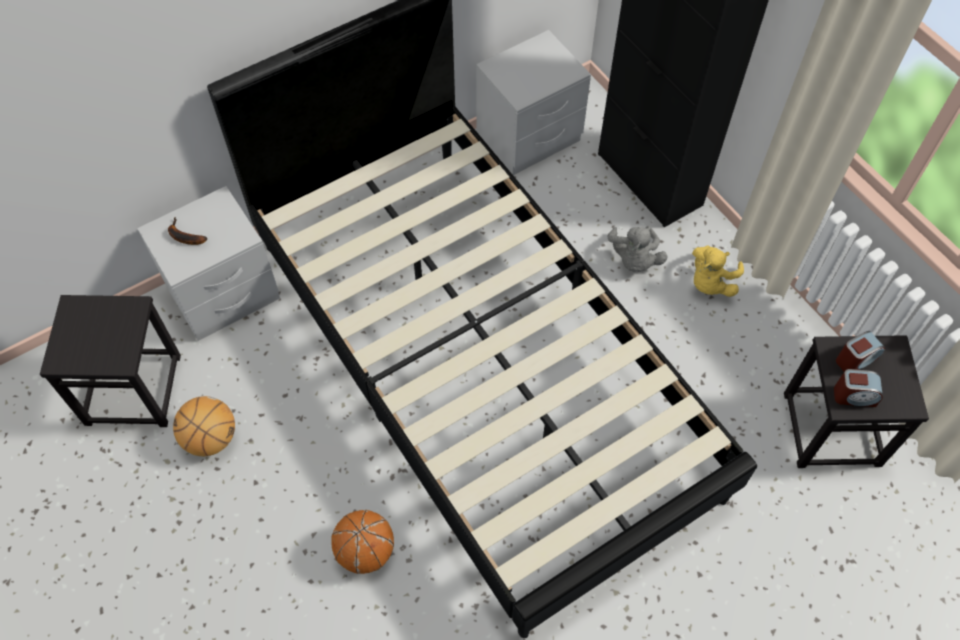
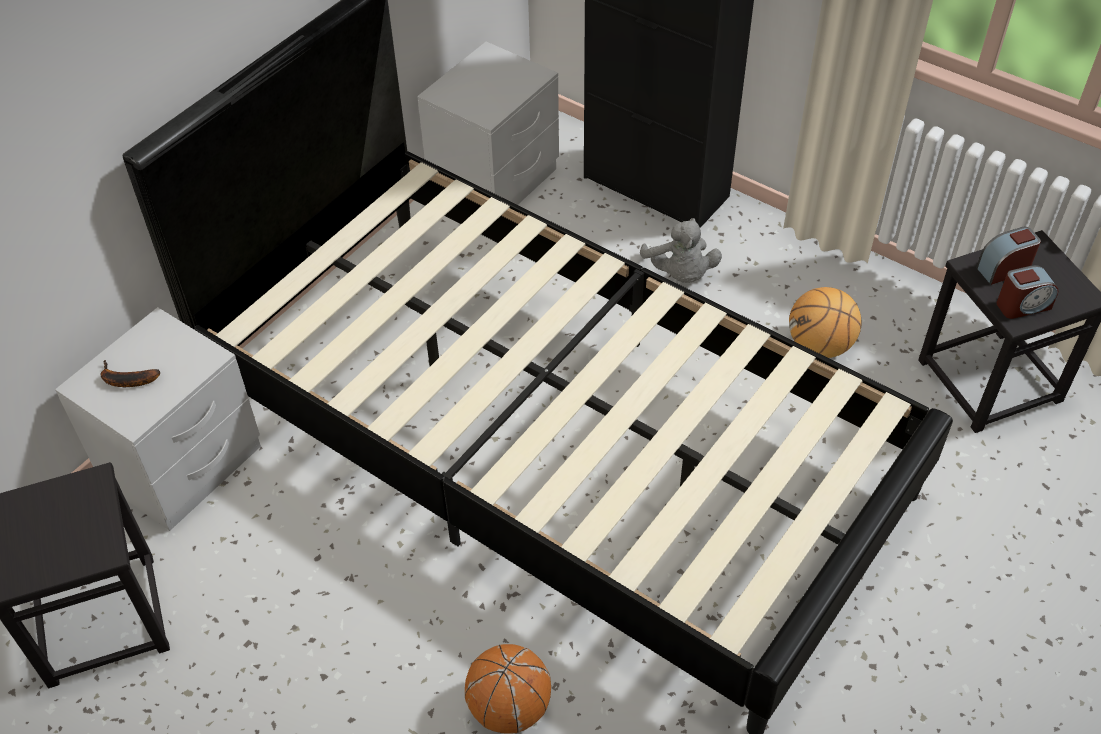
camera: 20 degrees left, 10 degrees down
(211, 438) = (238, 643): basketball -> basketball (820, 346)
(710, 283) = (778, 272): yellow plush toy -> none
(855, 359) = (1003, 269): alarm clock -> alarm clock turned 150 degrees counterclockwise

